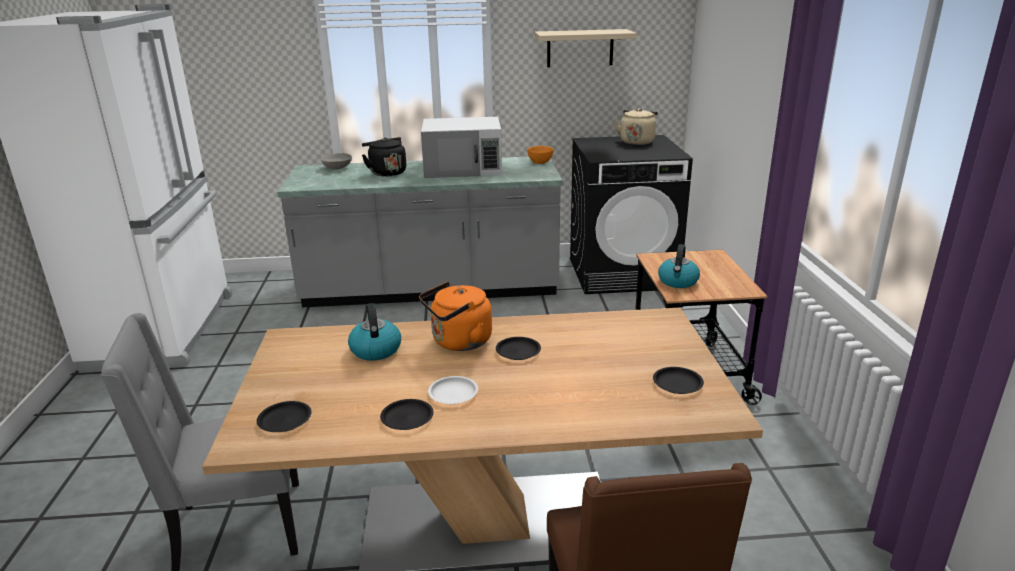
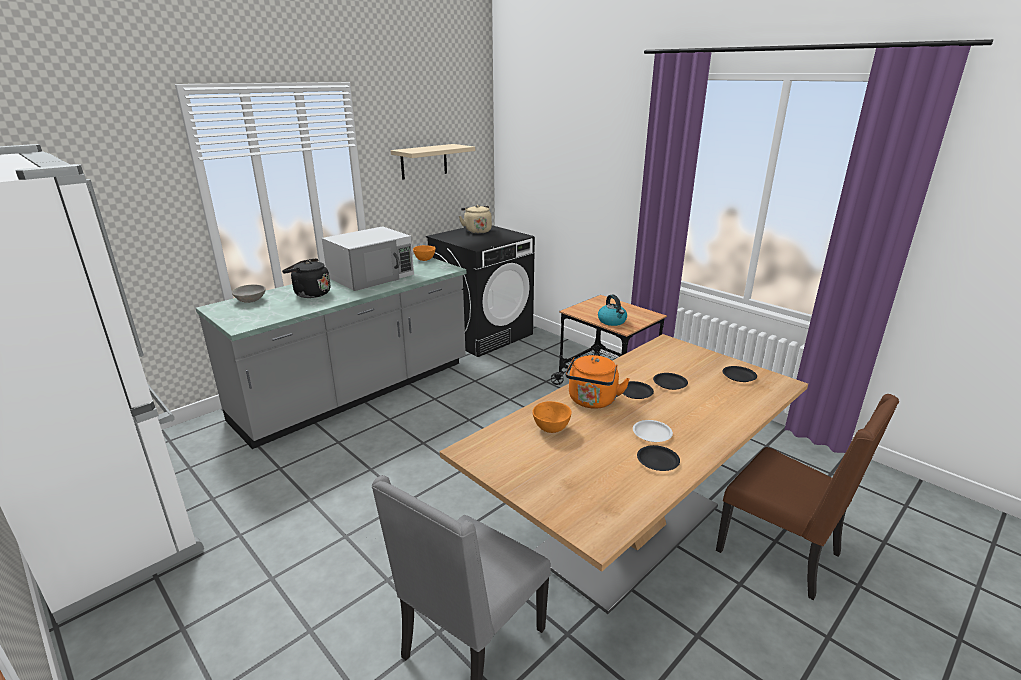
camera: 40 degrees left, 0 degrees up
(285, 420) = (591, 503): black plate -> black plate (670, 383)
(375, 349) = (551, 429): kettle -> orange bowl

